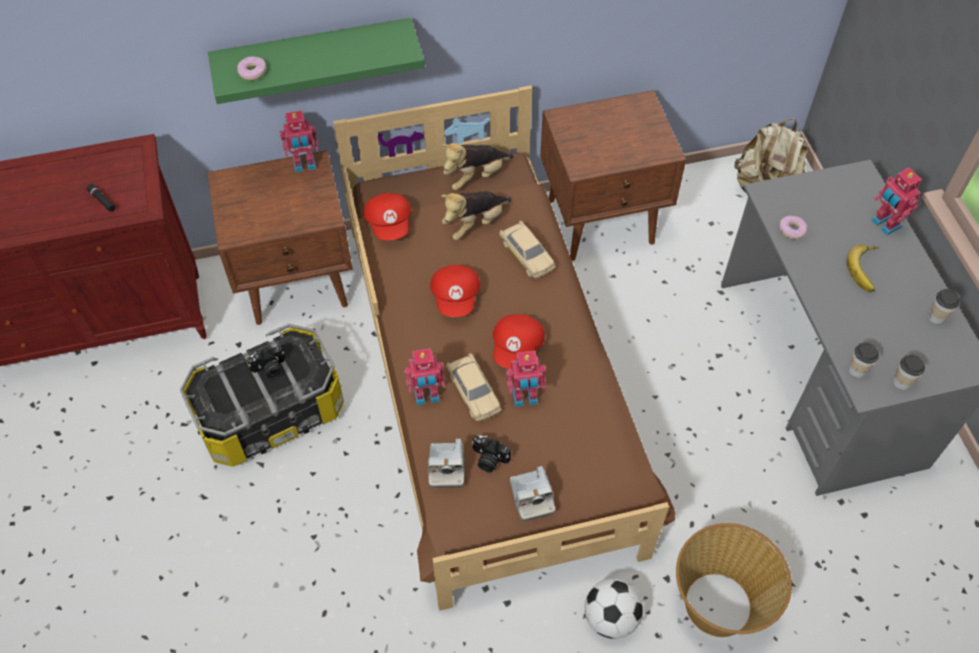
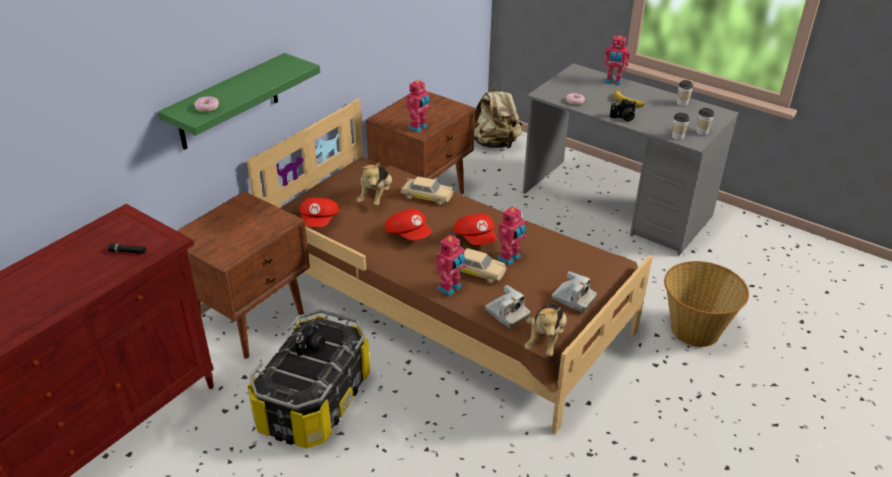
camera: 40 degrees left, 20 degrees down
(304, 165) = (237, 204): toy robot -> toy robot (418, 127)
(390, 224) = (320, 221): red cap -> red cap turned 60 degrees clockwise
(476, 176) = (348, 178): plush toy -> plush toy (545, 340)
(488, 459) = (526, 296): camera -> camera (623, 118)
(610, 618) = (651, 372): football -> none

